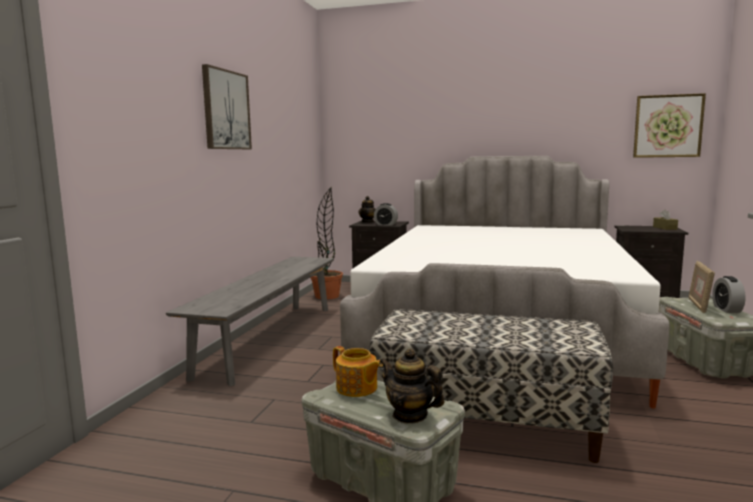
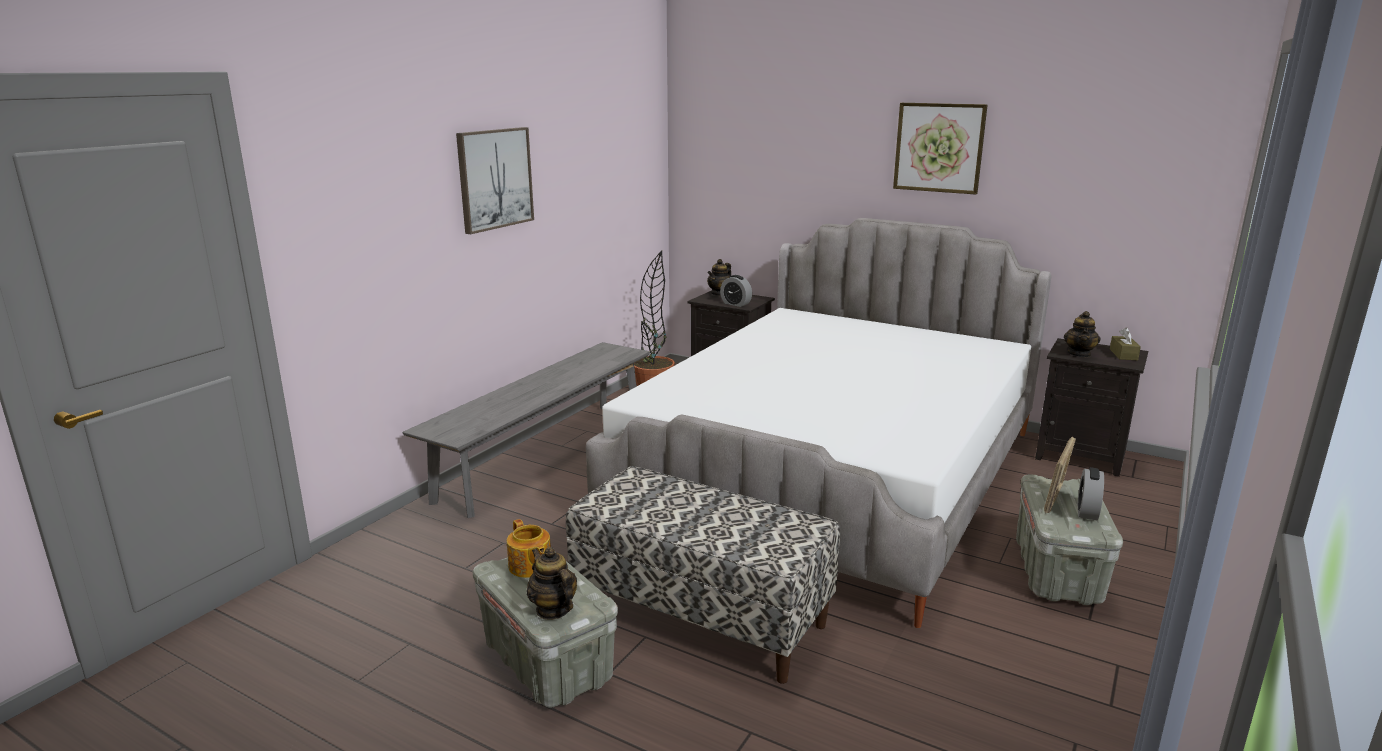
camera: 15 degrees right, 10 degrees up
(639, 229) = (1079, 354): none -> teapot
(668, 126) = (1154, 199): picture -> picture (939, 147)

